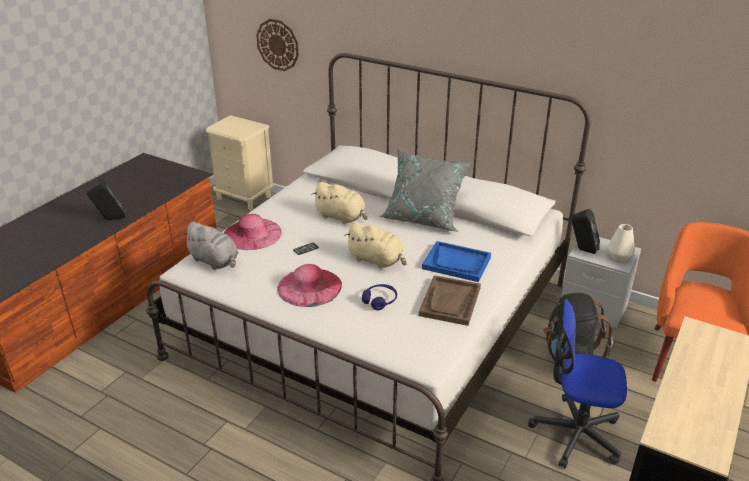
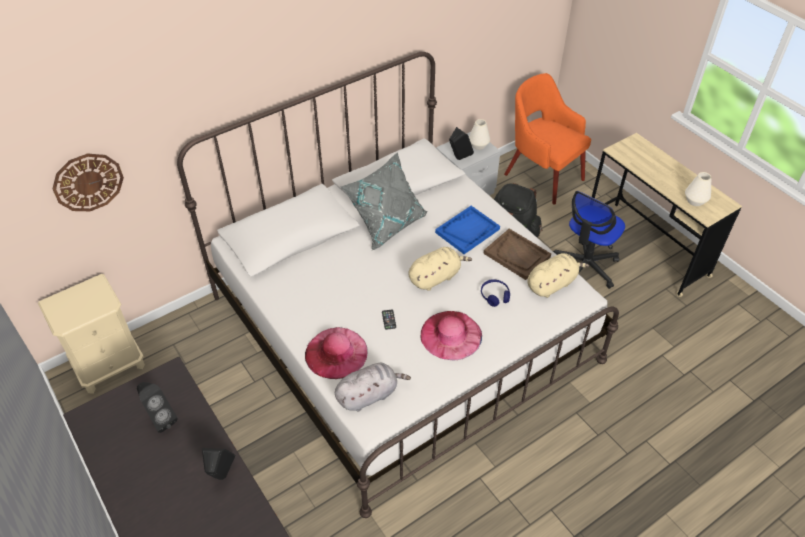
camera: 65 degrees left, 15 degrees up
(152, 183) = (160, 419): none -> black speaker
(342, 217) = (349, 277): beige plush toy -> beige plush toy (552, 284)
(680, 419) = (695, 201): none -> white vase

